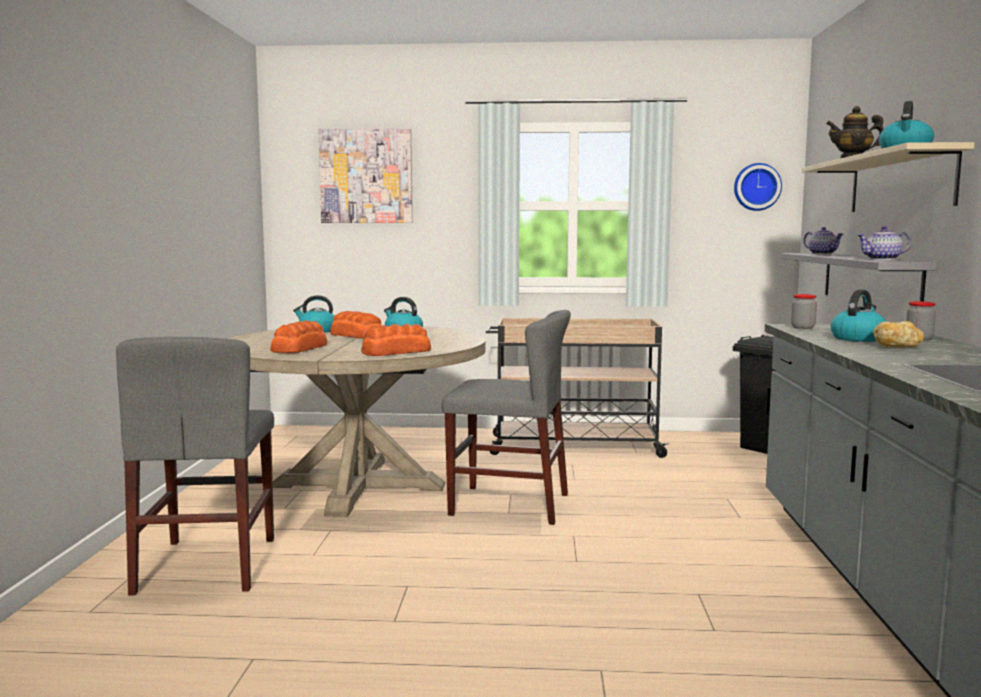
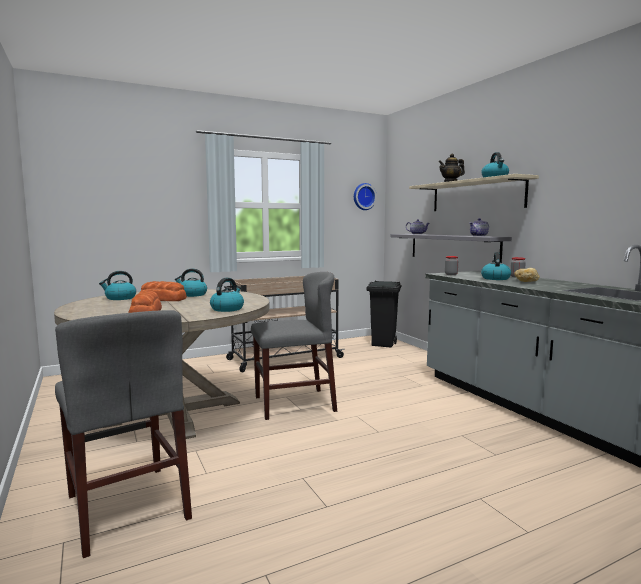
camera: 30 degrees left, 0 degrees up
(366, 176) = (118, 180): picture -> none
(395, 352) = (227, 309): bread -> kettle

